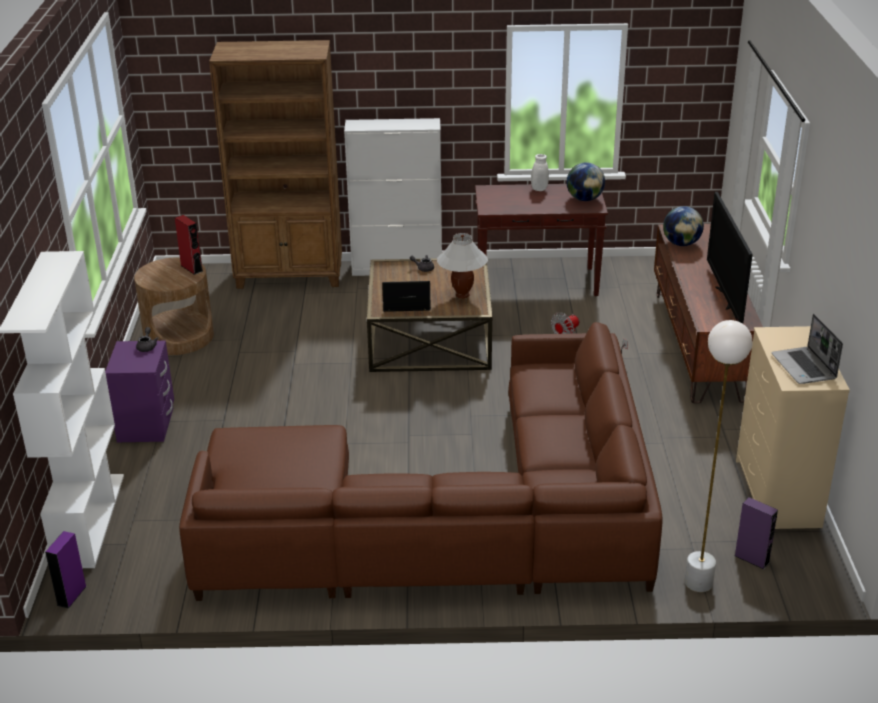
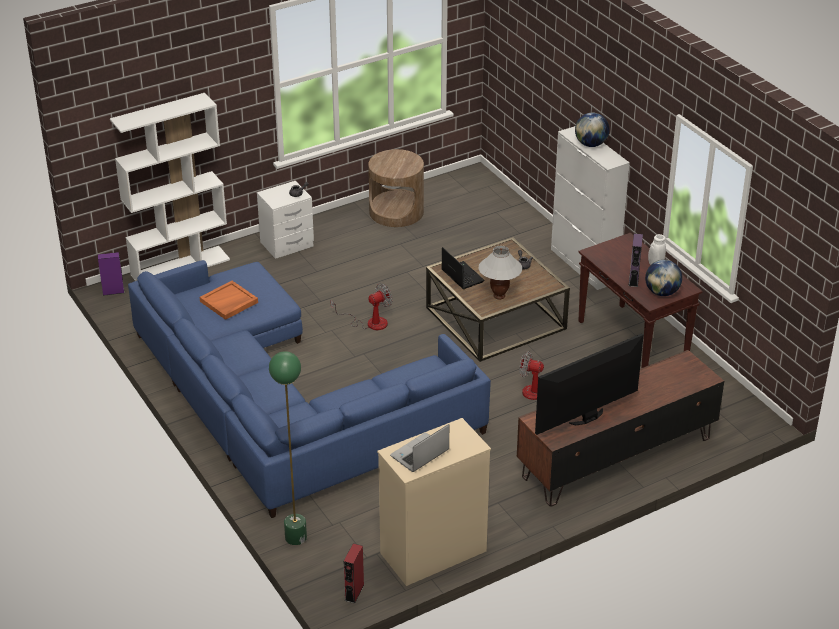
camera: 60 degrees right, 5 degrees up
(146, 425) = (287, 244): purple nightstand -> white nightstand
(191, 268) = (410, 168): red speaker -> red speaker (354, 592)
(284, 468) = (229, 302): none -> orange tray
(290, 276) = (521, 223): brown bookcase -> none
(358, 414) = (369, 322): none -> fan
(447, 518) = (284, 402): brown sofa -> blue sofa
(681, 244) = (663, 371): globe -> globe (591, 144)
(698, 583) = (295, 537): white floor lamp -> green floor lamp
(751, 559) = (341, 557): purple speaker -> purple speaker (633, 279)

